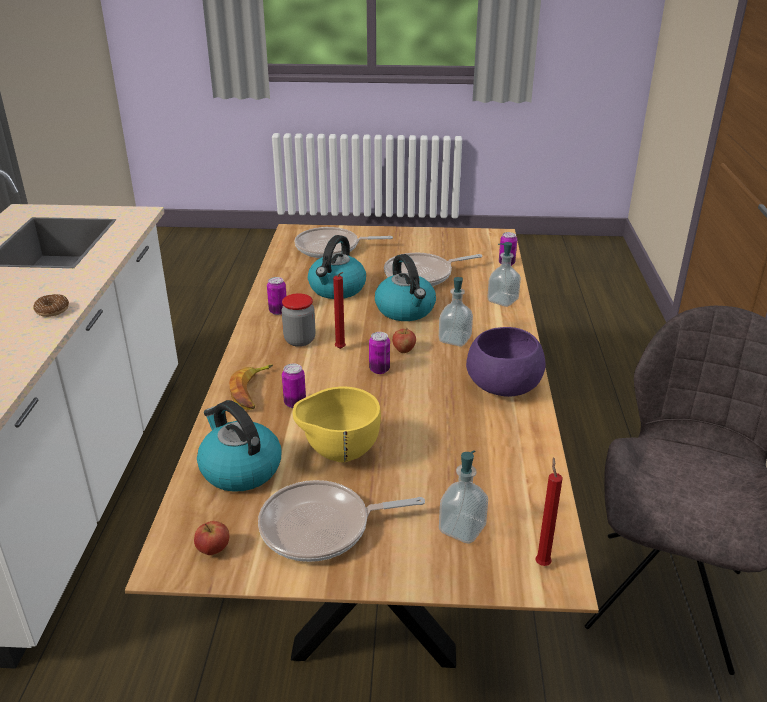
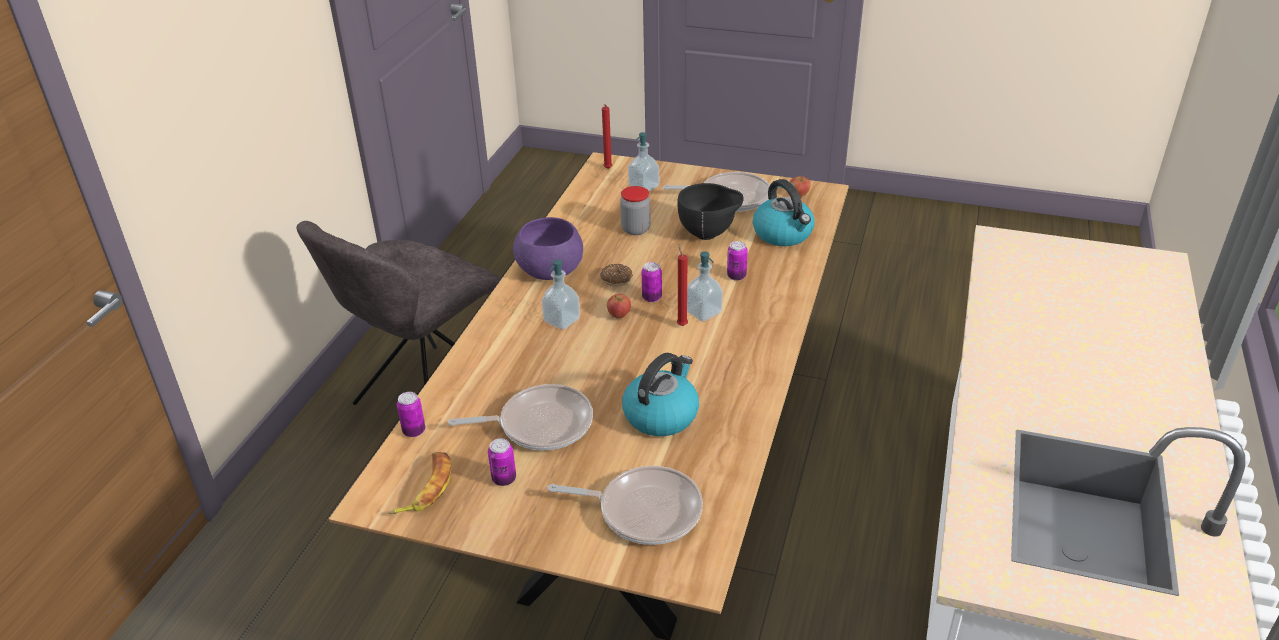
camera: 165 degrees left, 5 degrees up
(52, 310) = (999, 353): donut -> donut (616, 279)
(252, 391) = (773, 292): banana -> banana (425, 488)
(278, 311) = (741, 386): can -> can (504, 479)
(299, 340) = (722, 341): jar -> jar (635, 229)
(338, 454) = (709, 235): yellow bowl -> black bowl
(406, 310) = (591, 367): kettle -> none
(502, 300) = (473, 365): soap dispenser -> soap dispenser (703, 312)

